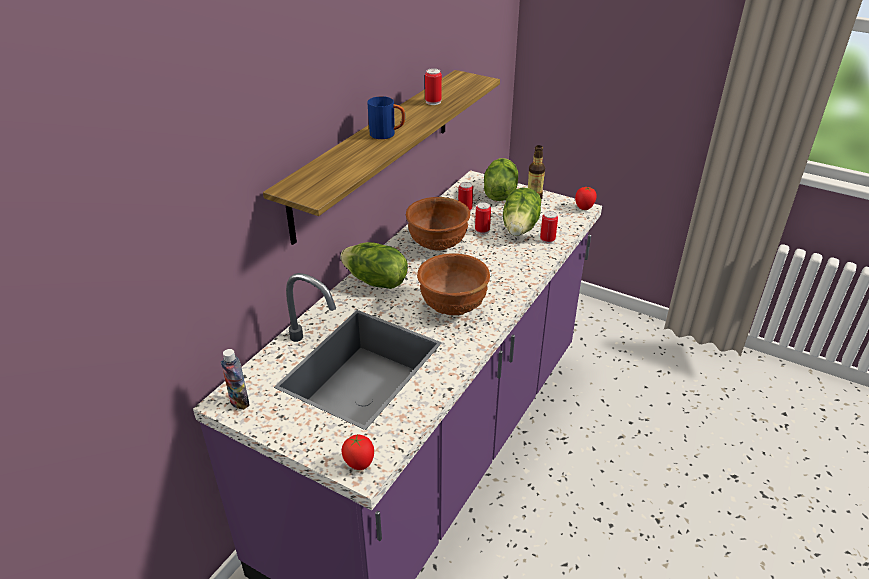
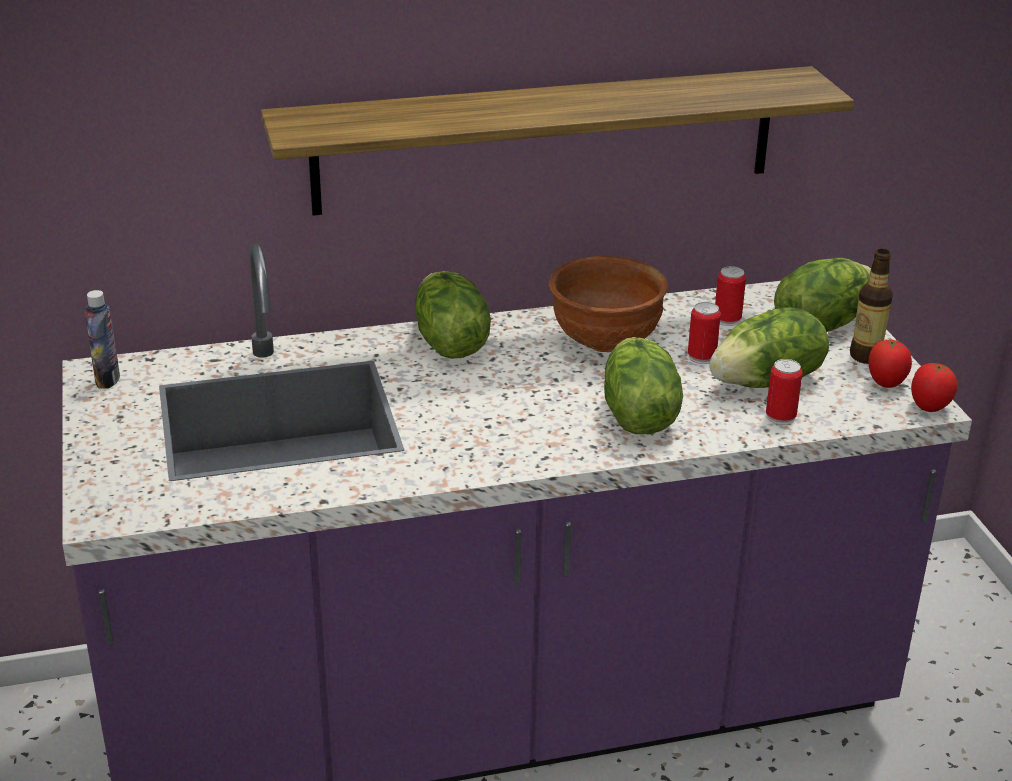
camera: 45 degrees right, 5 degrees down
(359, 464) = (107, 507): tomato -> tomato (886, 384)
(387, 134) = (526, 107): blue mug -> none
(433, 102) = (678, 93): can -> none
(453, 306) = (490, 421): brown bowl -> none
(501, 269) = (636, 415): none -> lettuce

